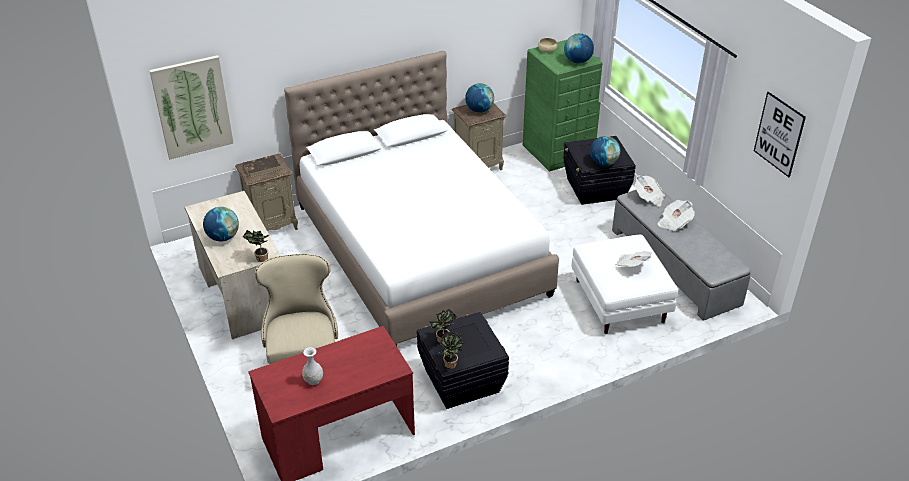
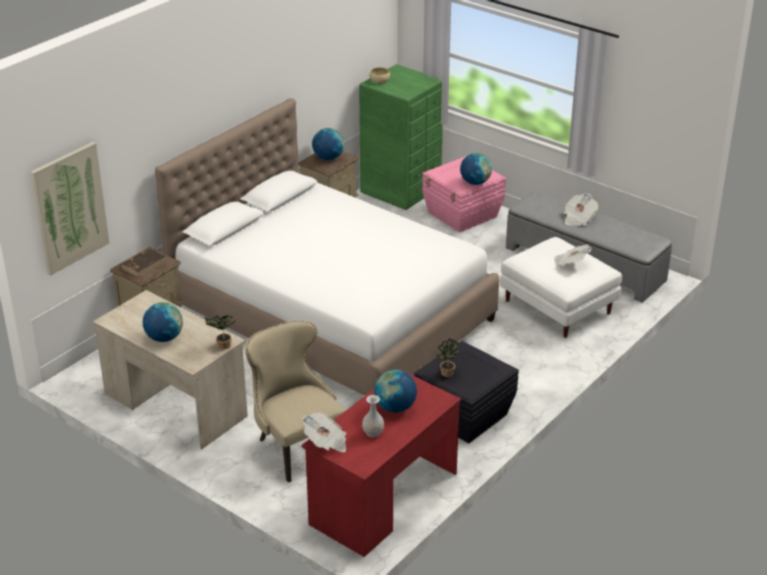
camera: 25 degrees left, 5 degrees down
(452, 365) = (473, 391): potted plant -> none
(577, 61) = (418, 85): globe -> globe (395, 407)
(595, 189) = (462, 215): black storage box -> pink storage box
(649, 198) = (540, 203): newspaper -> newspaper (326, 442)
(779, 134) = (675, 101): picture -> none

